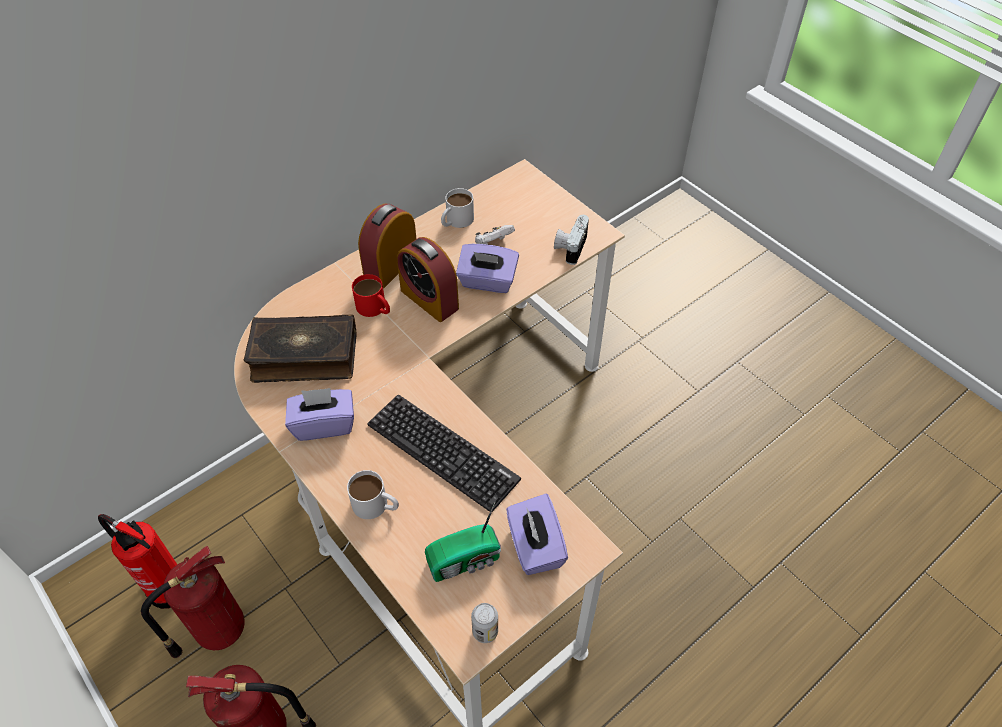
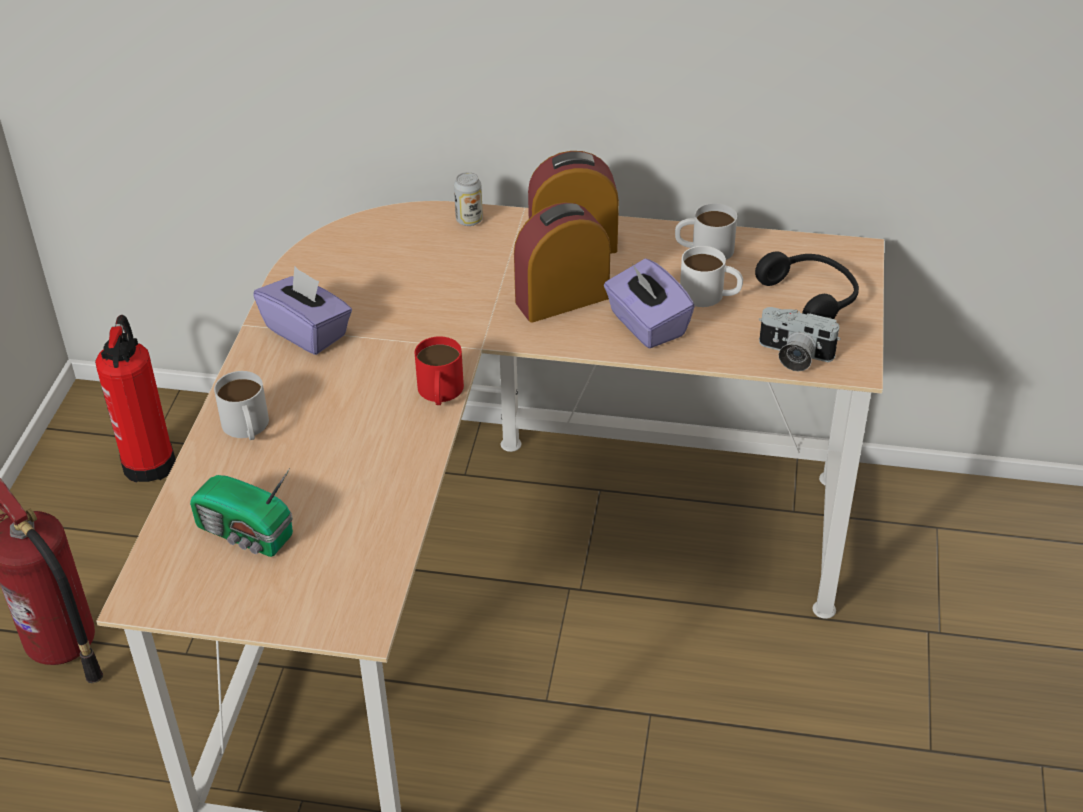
camera: 50 degrees right, 10 degrees down
(217, 630) = (138, 531): fire extinguisher -> none
(304, 357) = (375, 266): book -> none
(375, 308) = (498, 271): red mug -> red mug (440, 393)
(429, 299) = (562, 300): alarm clock -> alarm clock turned 60 degrees clockwise
(442, 452) = (366, 434): keyboard -> none
(485, 631) = (172, 600): can -> can (469, 220)
(493, 243) = (710, 295): white game controller -> white mug
(535, 546) = (318, 578): purple tissue box -> none
(536, 211) = (812, 297): none -> black headphones
(570, 247) = (793, 356): camera -> camera turned 135 degrees counterclockwise

